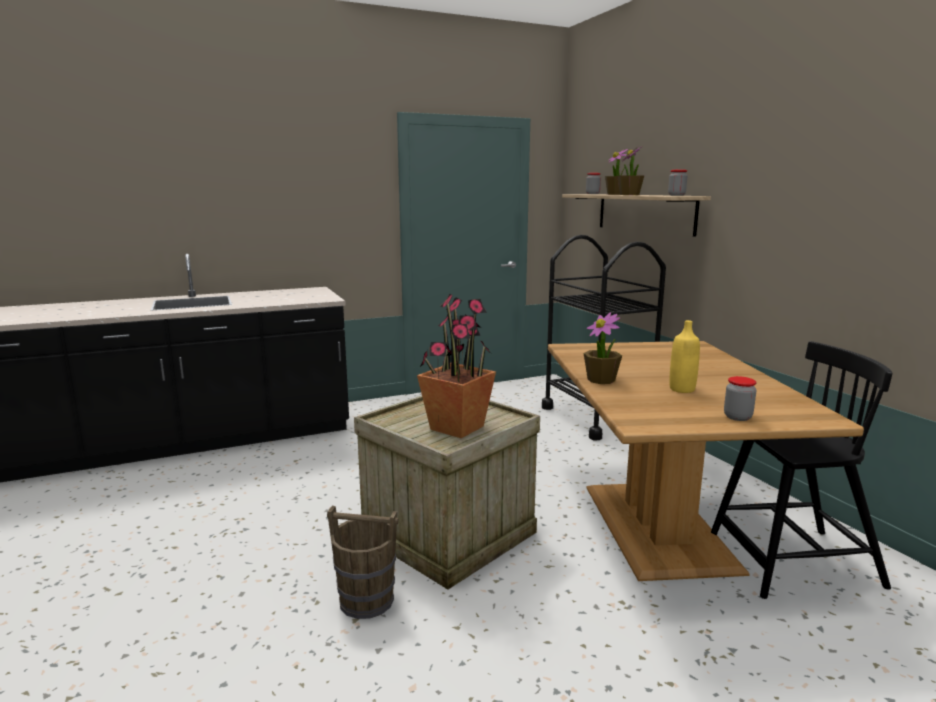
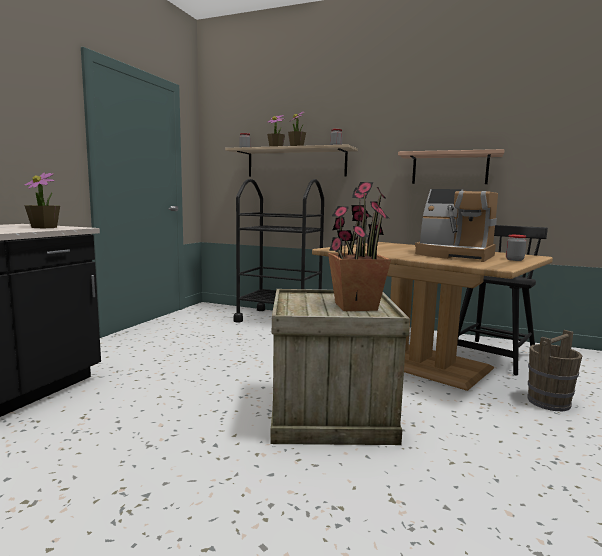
camera: 45 degrees left, 5 degrees down
(366, 600) = (371, 483): brown bucket -> brown bucket (548, 402)
(601, 380) = (410, 257): potted plant -> potted plant (44, 227)
(682, 389) = (454, 255): yellow bottle -> coffee machine
(829, 236) = (449, 169): none -> shelf

